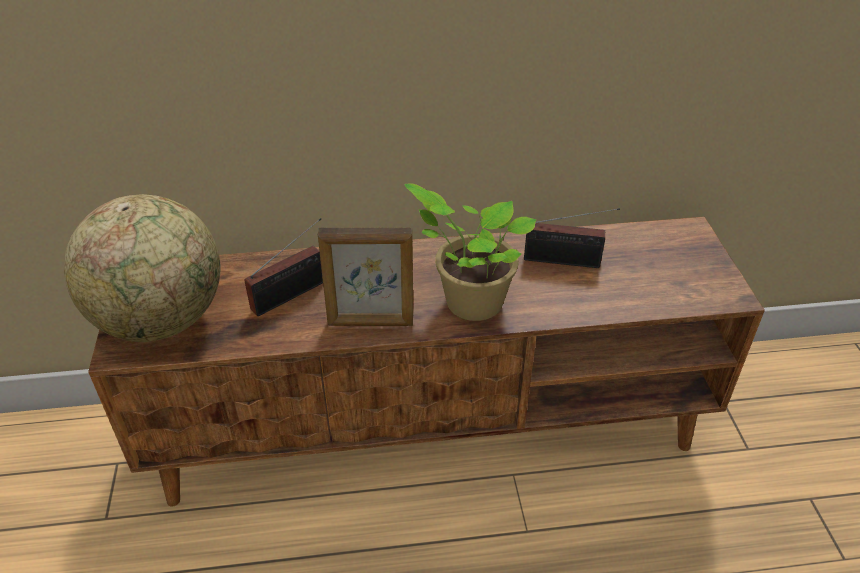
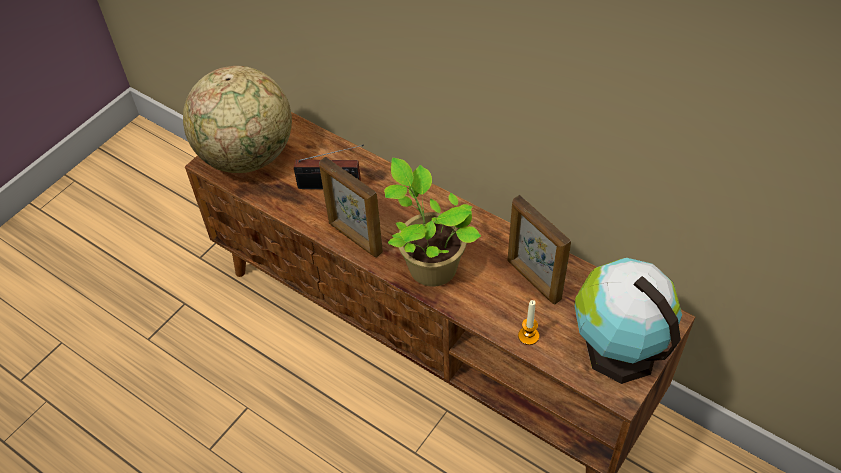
camera: 45 degrees right, 10 degrees up
(566, 261) = (533, 280): radio -> picture frame
(618, 302) = (528, 336): none -> candle
(689, 269) = (617, 349): none -> globe

